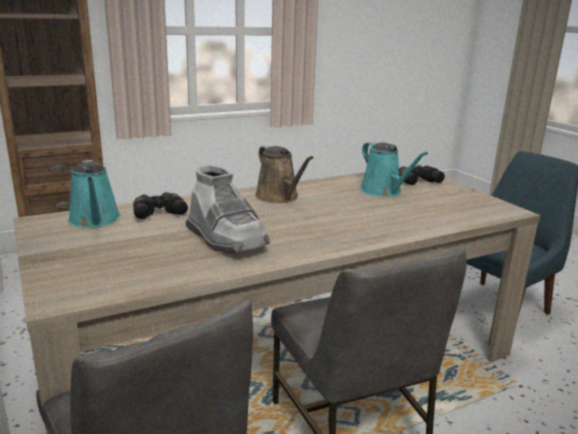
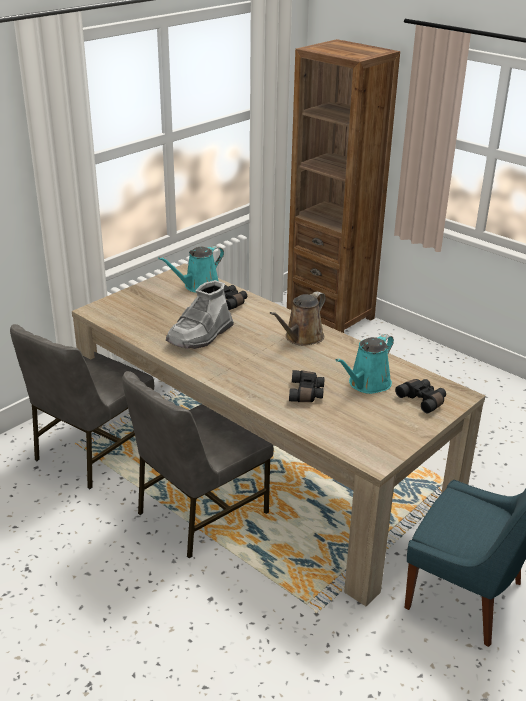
camera: 70 degrees right, 10 degrees up
(389, 213) = (307, 393): none -> black binoculars

